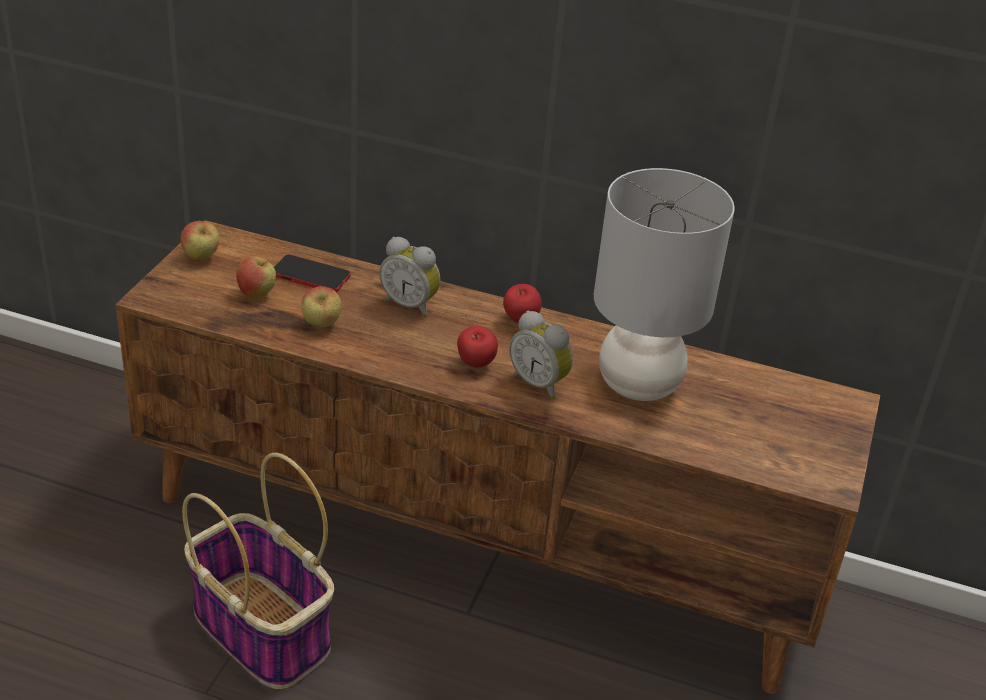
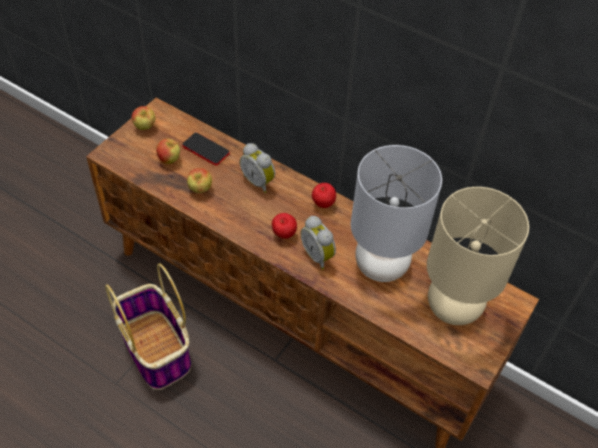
camera: 15 degrees right, 15 degrees up
(764, 419) = (453, 306): none -> beige table lamp

